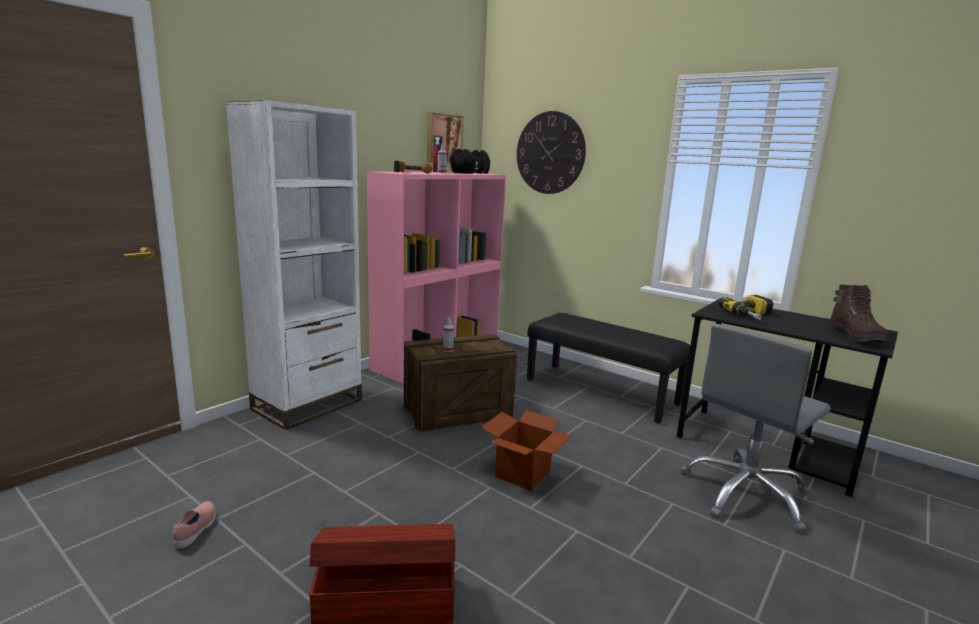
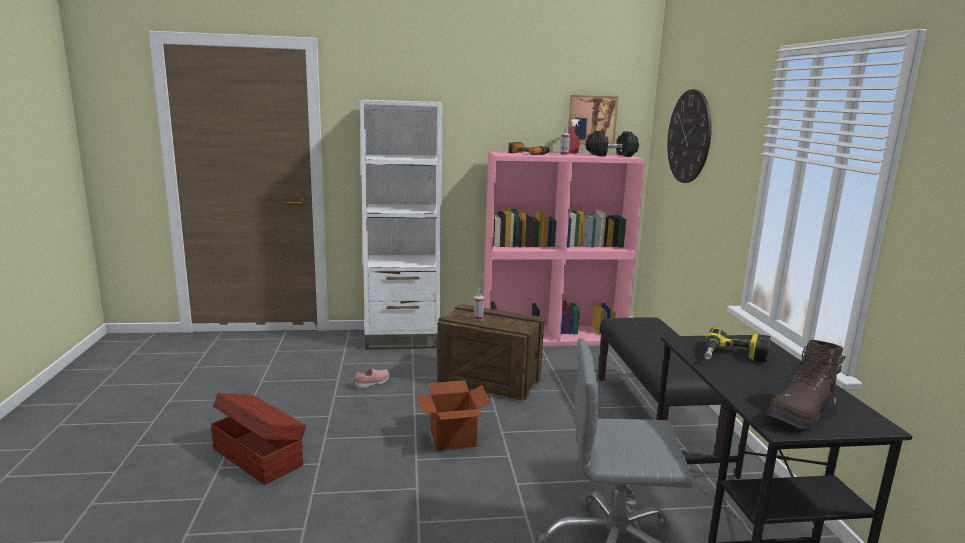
camera: 45 degrees right, 0 degrees up
(196, 530) = (246, 382): pink shoe -> pink shoe (372, 383)

